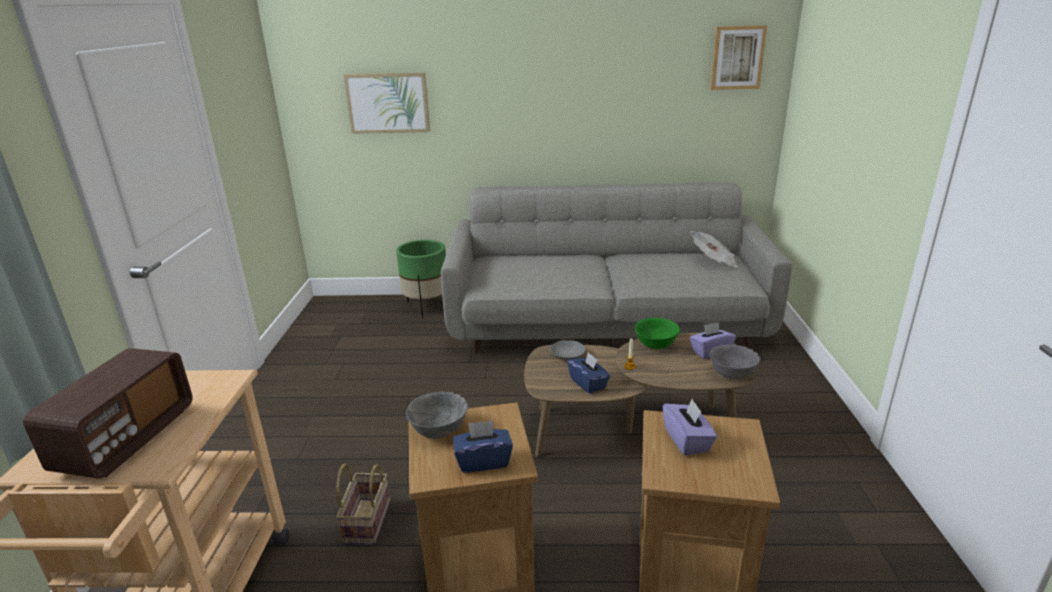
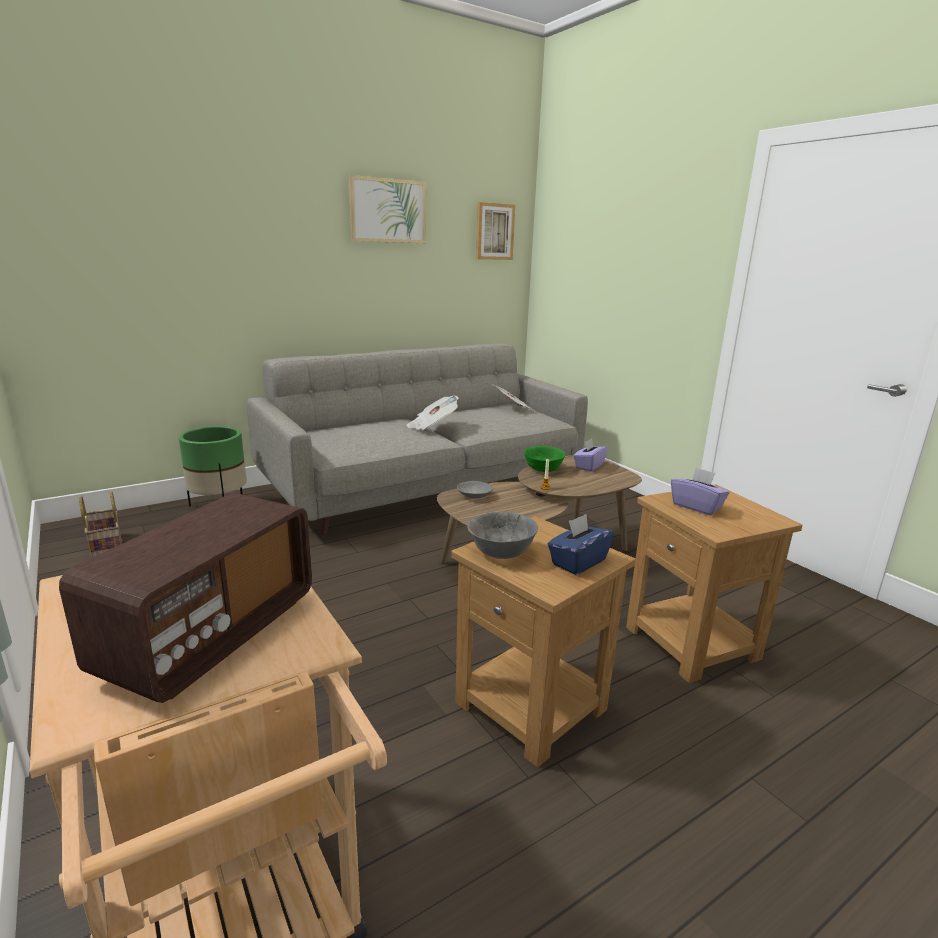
camera: 35 degrees left, 5 degrees down
(127, 439) = (211, 635): radio -> radio turned 45 degrees clockwise
(366, 520) = (370, 714): basket -> basket (105, 545)
(388, 103) = (149, 261): picture -> picture (387, 211)
(588, 383) = (519, 510): blue tissue box -> none
(602, 270) = (432, 426): none -> newspaper
(731, 374) = (622, 476): grey bowl -> none

